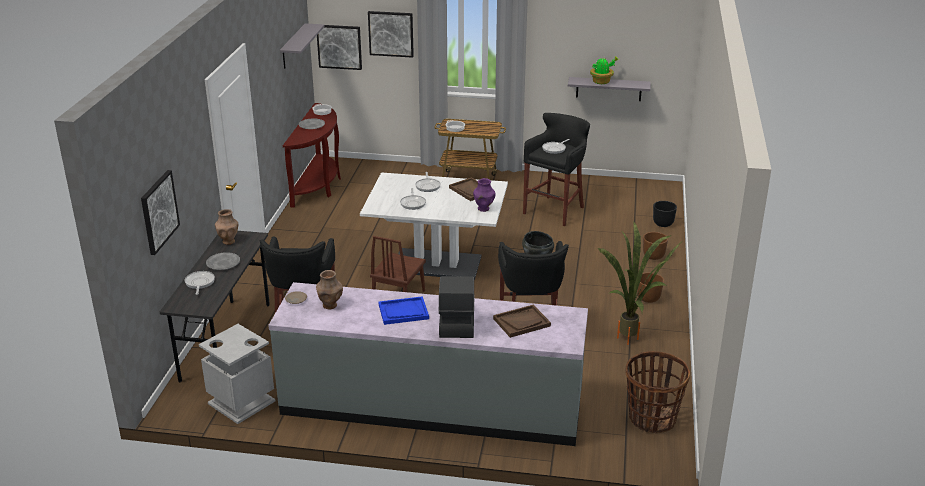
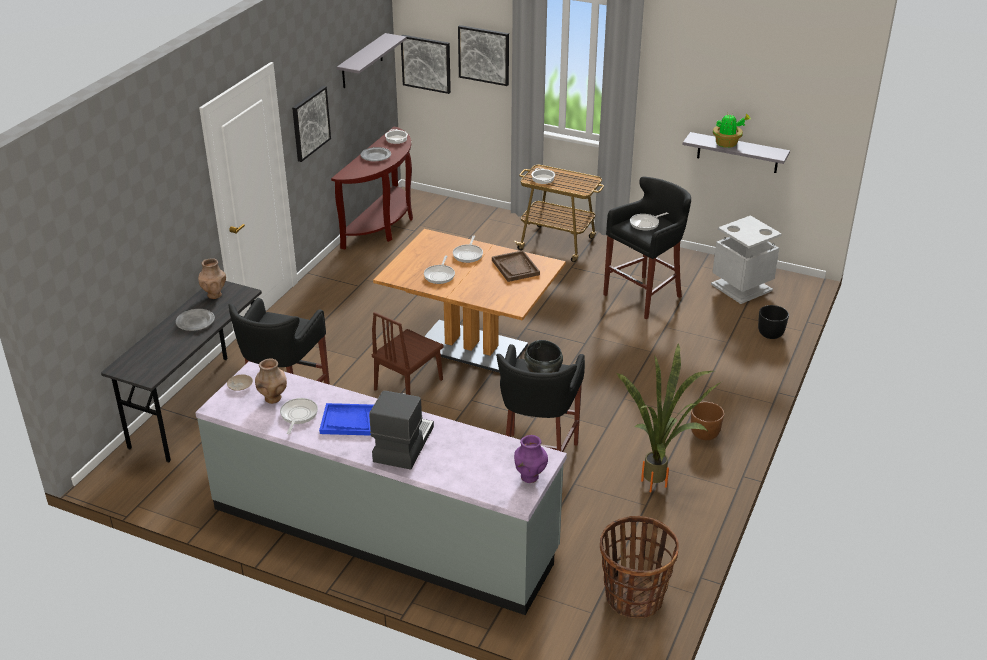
camera: 15 degrees right, 5 degrees up
(159, 211) = (109, 261): picture -> picture (310, 123)
(199, 283) = (159, 343): frying pan -> frying pan (298, 415)
(242, 402) = (182, 486): grey trash can -> grey trash can (742, 287)
(436, 264) = (471, 347): white dining table -> brown dining table
(483, 209) = (518, 295): purple vase -> purple vase (529, 477)
(521, 322) = (478, 458): brown tray -> none
(653, 256) = (738, 377): brown planter -> none

